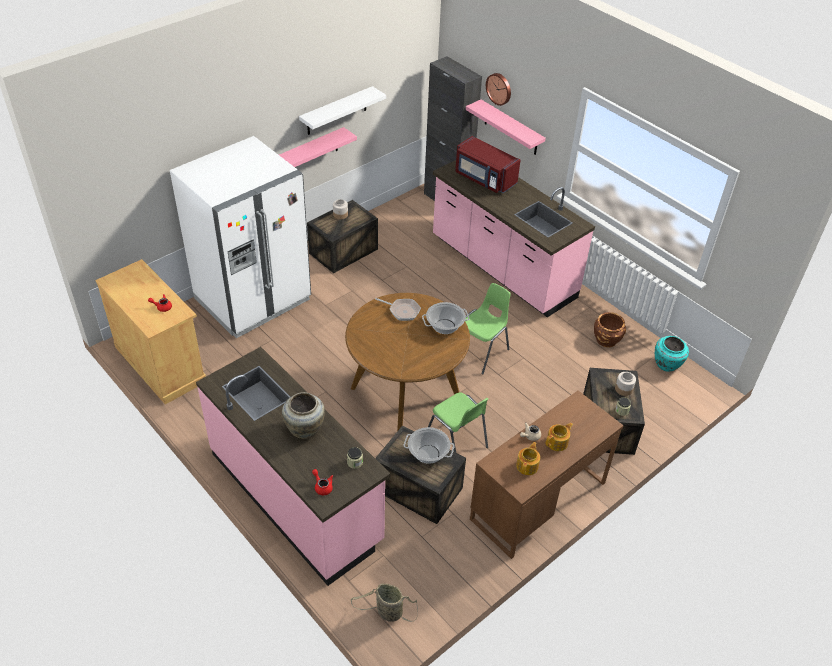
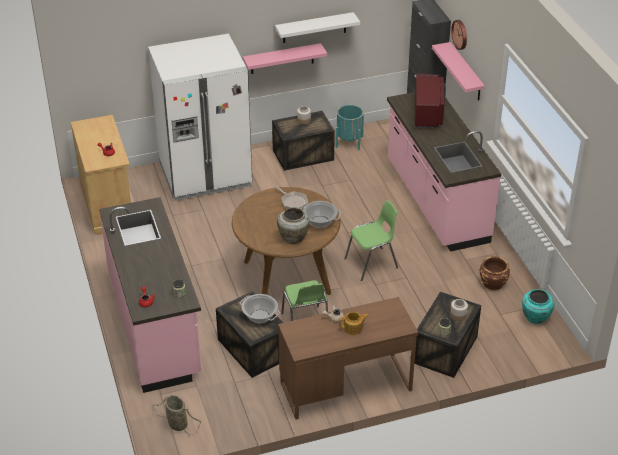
camera: 25 degrees right, 5 degrees down
(305, 429) = (157, 261): beige vase -> beige vase (293, 238)
(381, 226) = (349, 142): none -> turquoise planter
(484, 179) = (428, 113): red microwave -> red microwave turned 150 degrees counterclockwise
(527, 466) = (317, 337): teapot -> none

